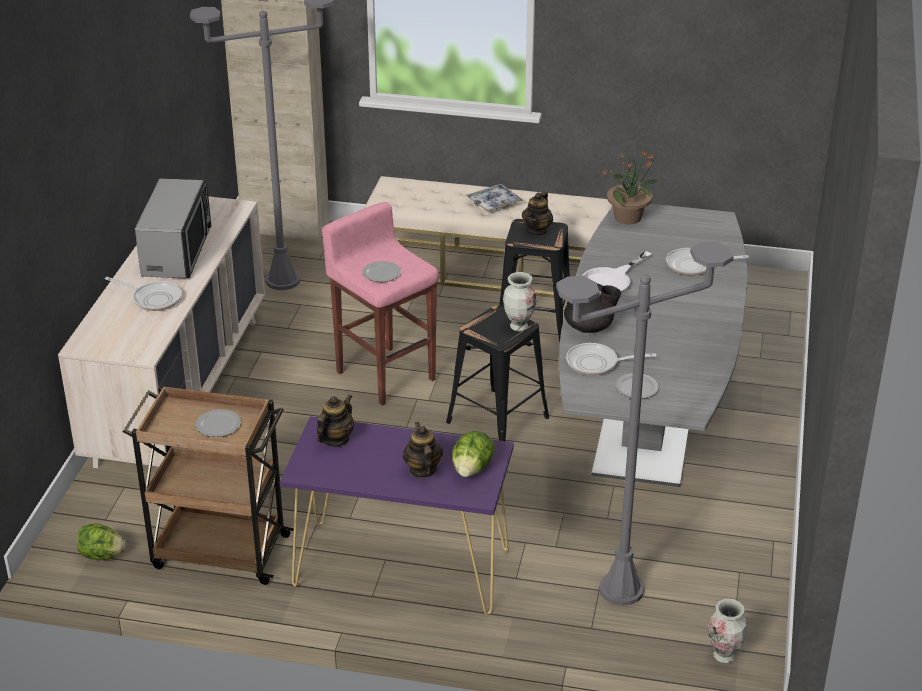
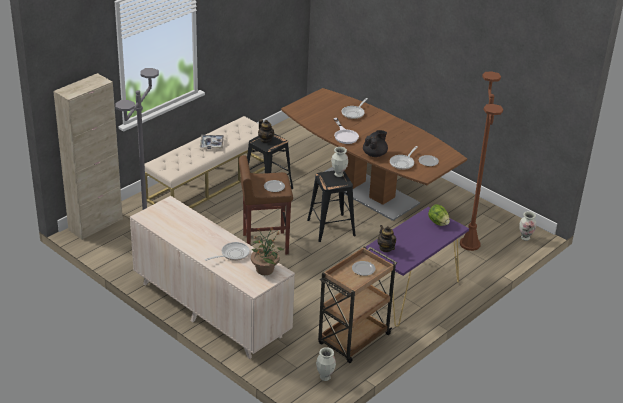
camera: 60 degrees left, 0 degrees up
(102, 556) = (325, 377): lettuce -> vase
(177, 251) = (194, 233): microwave -> none
(385, 374) = (264, 244): pink stool -> brown stool
(422, 470) = (427, 234): teapot -> none
(621, 589) = (469, 244): grey floor lamp -> brown floor lamp
(629, 217) = (299, 111): potted plant -> potted plant (265, 269)
(647, 417) = (367, 191): grey dining table -> brown dining table

